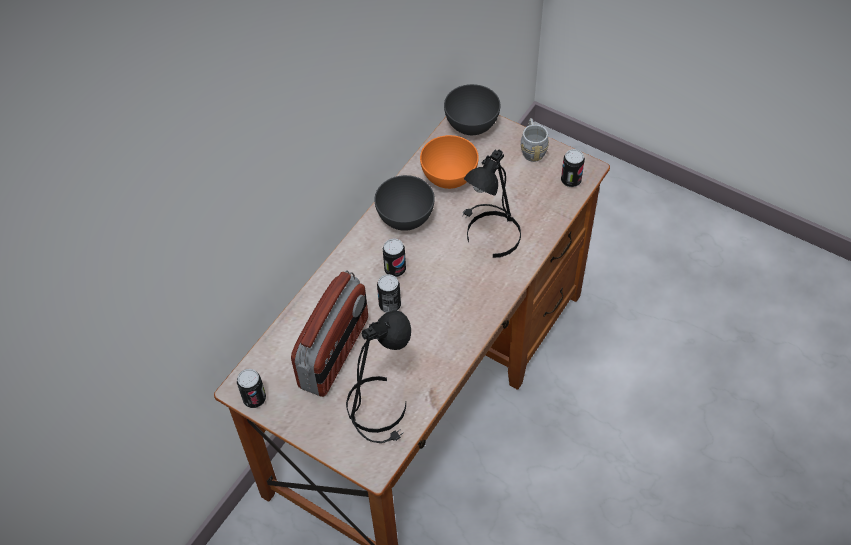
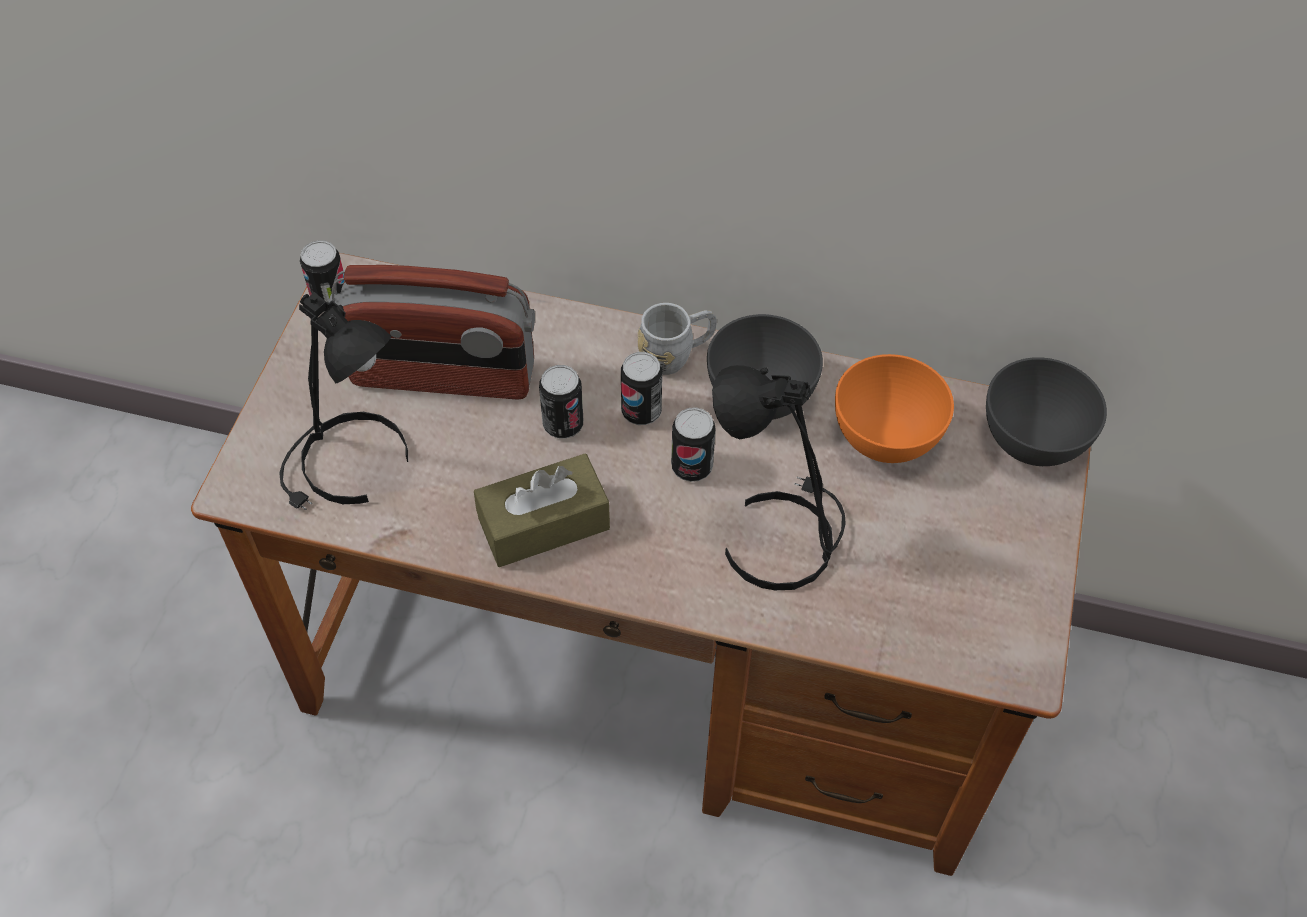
camera: 70 degrees right, 0 degrees up
(449, 327) = (544, 524): none -> brown tissue box
(532, 149) = (1026, 558): grey mug -> grey mug (676, 355)
(571, 180) = (977, 646): can -> can (692, 467)

